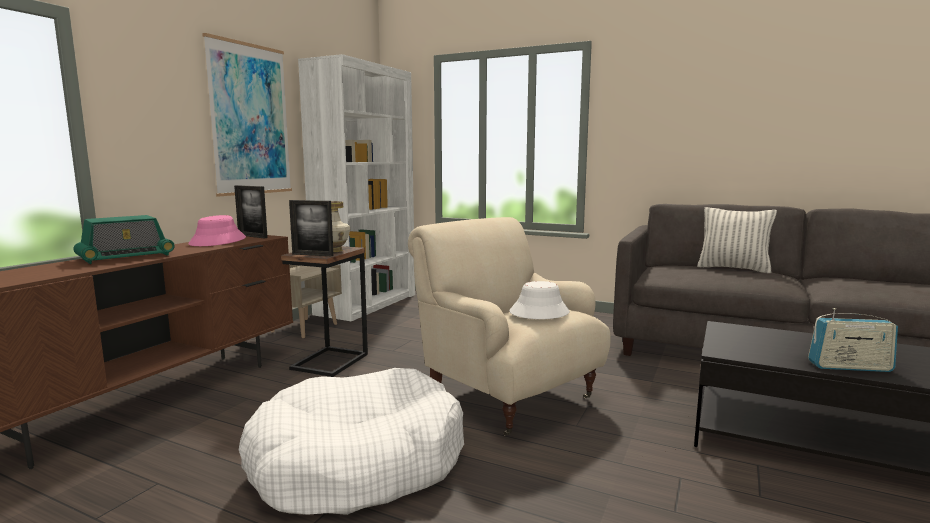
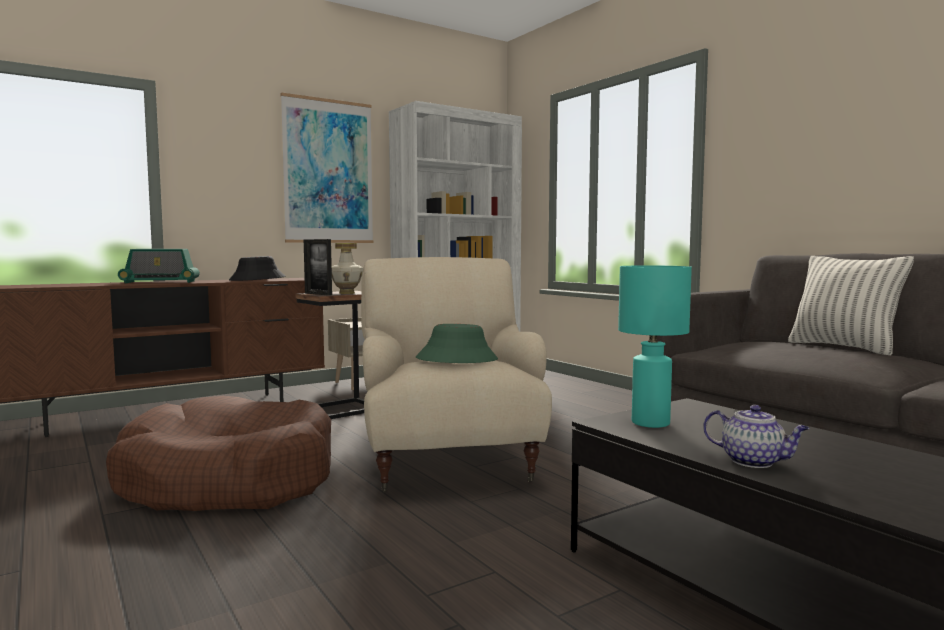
camera: 30 degrees right, 5 degrees down
(218, 241) = (257, 279): pink hat -> black hat
(252, 236) = (296, 278): picture frame -> none
(357, 462) = (228, 481): white dog bed -> brown dog bed
(539, 312) = (457, 359): white hat -> green hat
(741, 347) = (649, 423): none -> turquoise table lamp
(850, 367) = (754, 461): radio -> teapot

